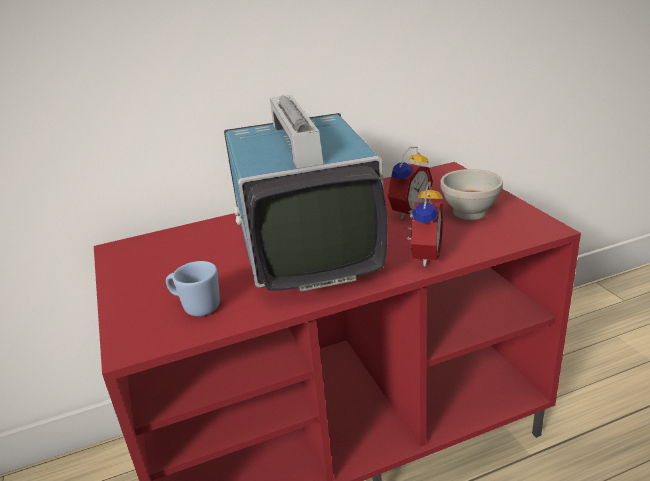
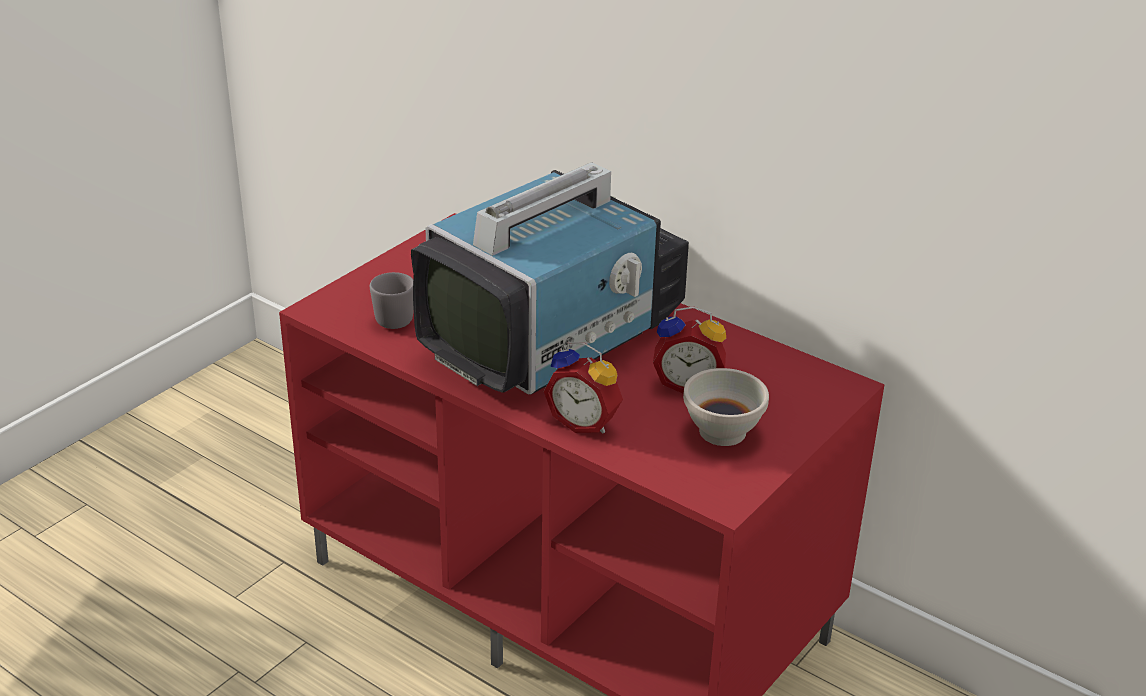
camera: 55 degrees right, 5 degrees up
(196, 307) = (393, 317): blue mug -> grey mug
(422, 255) = (585, 422): alarm clock -> alarm clock turned 45 degrees clockwise

